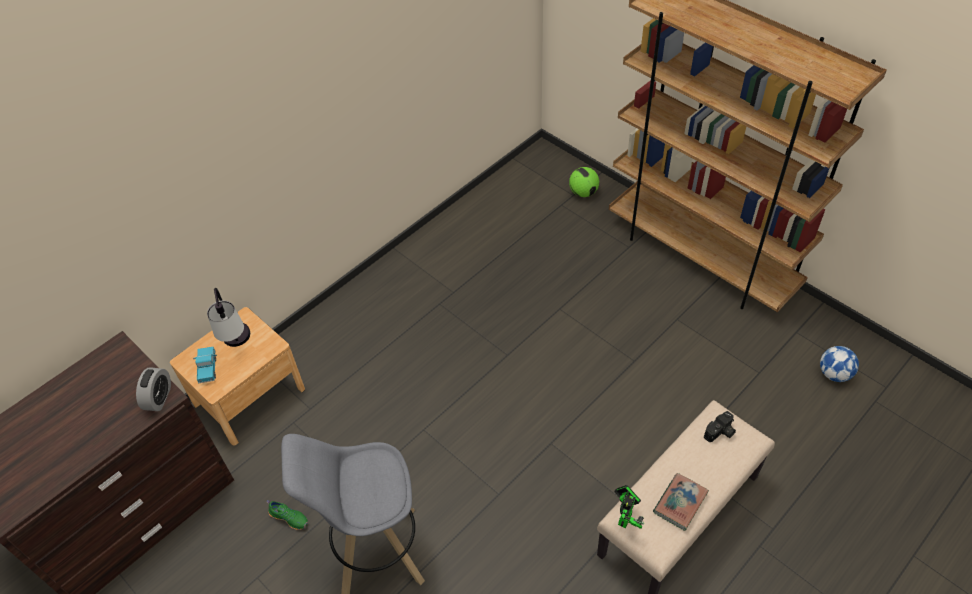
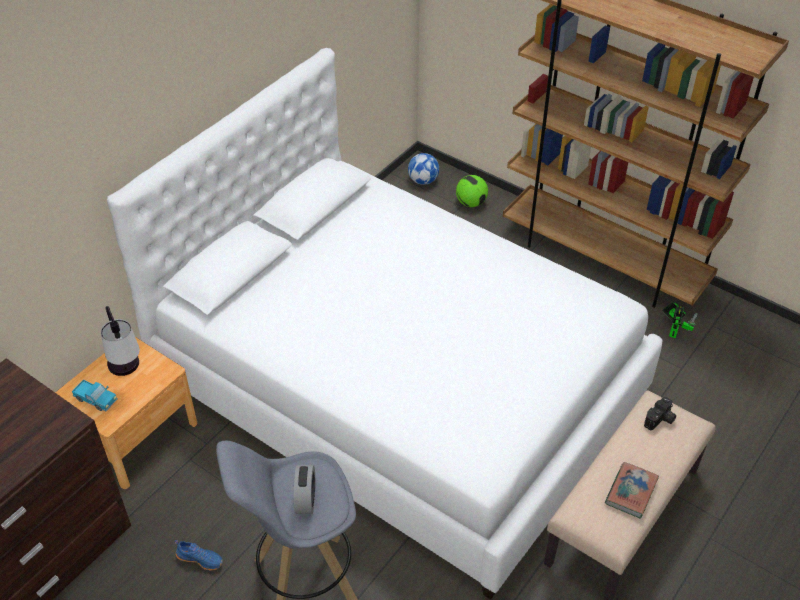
camera: 10 degrees left, 5 degrees down
(159, 398) = (61, 423): alarm clock -> alarm clock (306, 499)
(208, 368) = (96, 400): toy truck -> toy truck turned 135 degrees clockwise
(289, 517) = (200, 558): green shoe -> blue shoe
(489, 368) = (398, 385): none -> white bed
(626, 516) = (577, 510): toy robot -> toy robot (674, 330)
(834, 374) = (757, 363): football -> football (423, 181)

